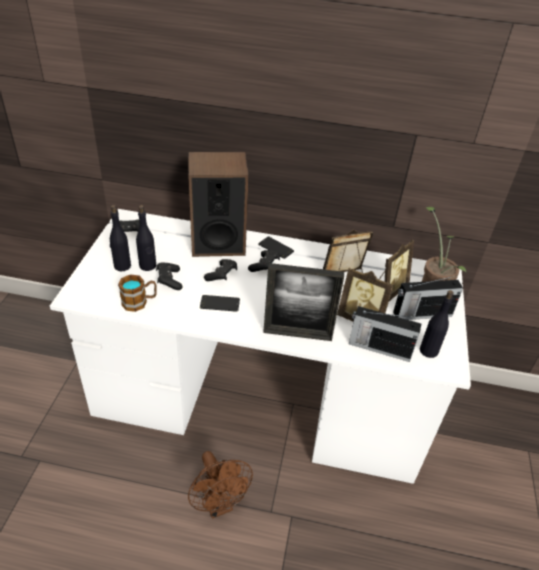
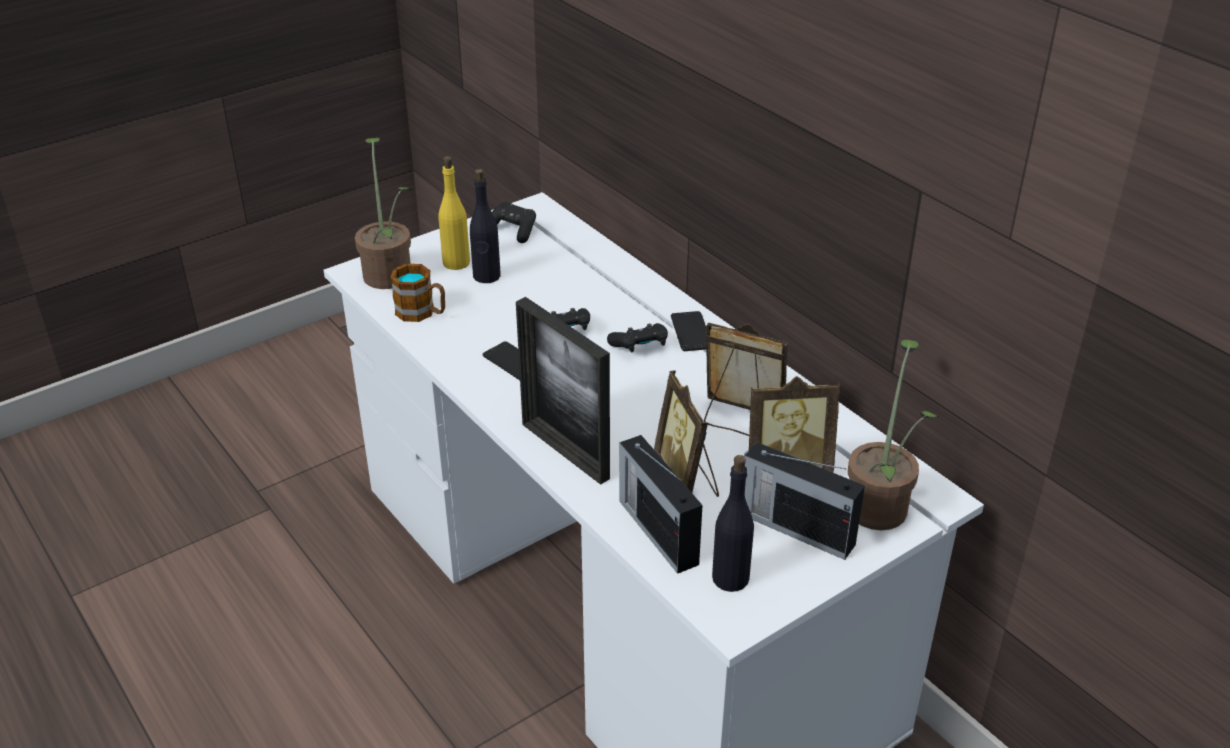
camera: 45 degrees right, 5 degrees down
(91, 288) = (389, 271): none -> potted plant
(122, 266) = (456, 262): black bottle -> yellow bottle
(169, 281) = (489, 306): black game controller -> none
(218, 243) = (615, 289): speaker -> none
(219, 504) = (407, 697): brown fan -> none

